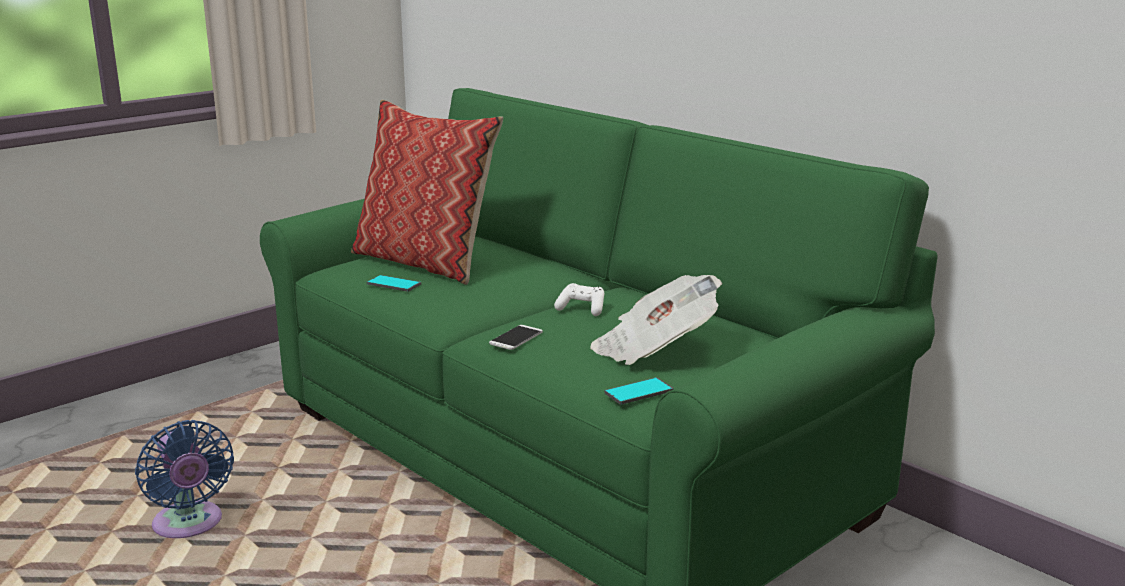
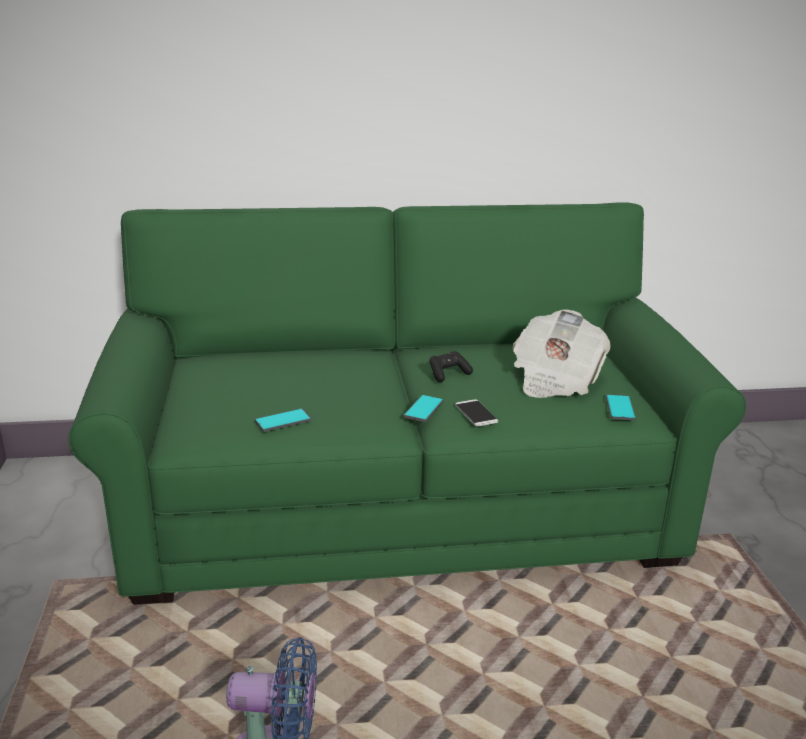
camera: 55 degrees left, 5 degrees up
(426, 262) = (249, 392): pillow -> none
(495, 320) = (424, 409): none -> phone
(581, 309) = (448, 374): white game controller -> black game controller

